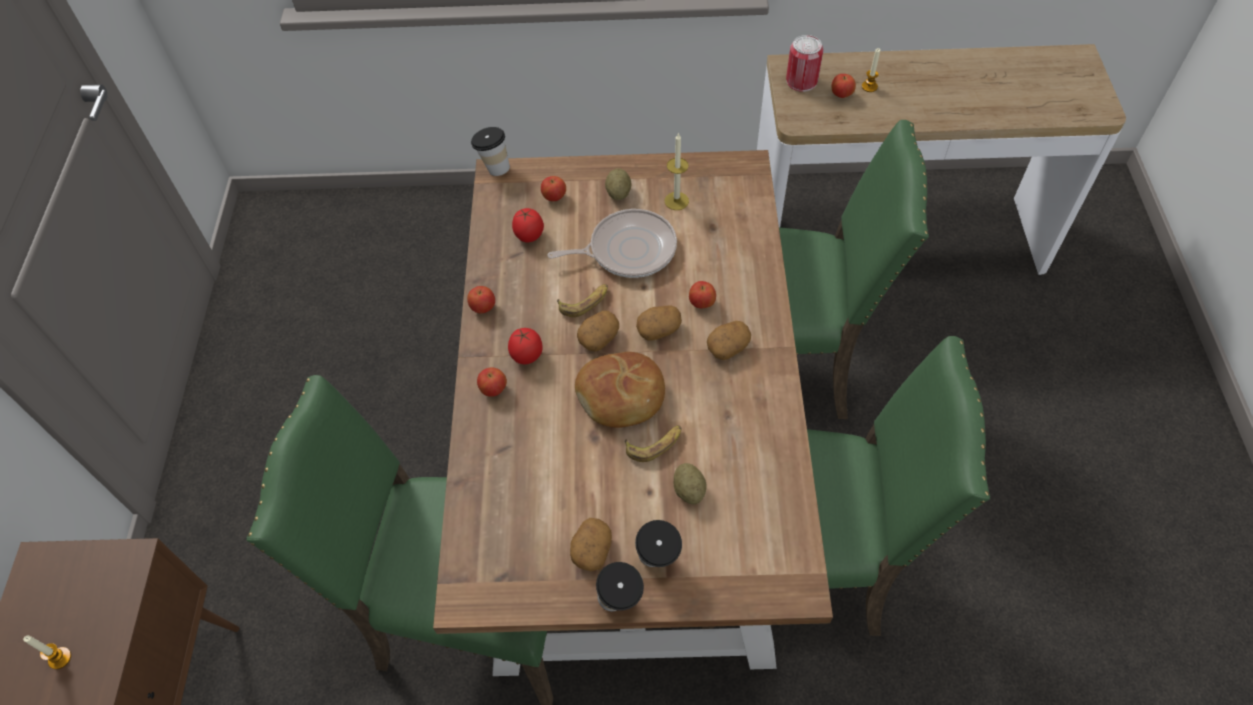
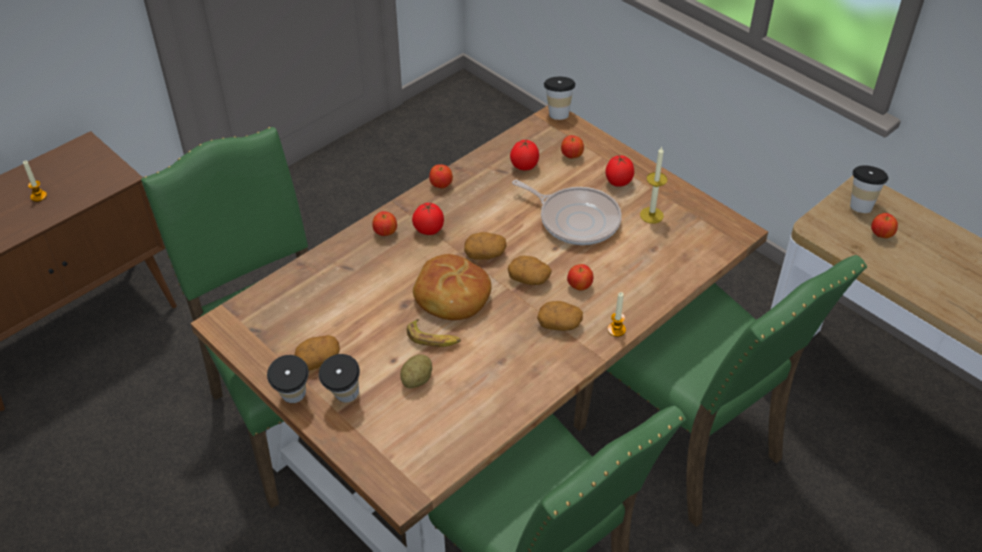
camera: 45 degrees right, 10 degrees down
(584, 302) = (505, 228): banana -> none
(618, 193) = (618, 183): potato -> tomato
(801, 81) = (860, 204): can -> cup
(869, 86) = (915, 245): candle -> candle (616, 330)

